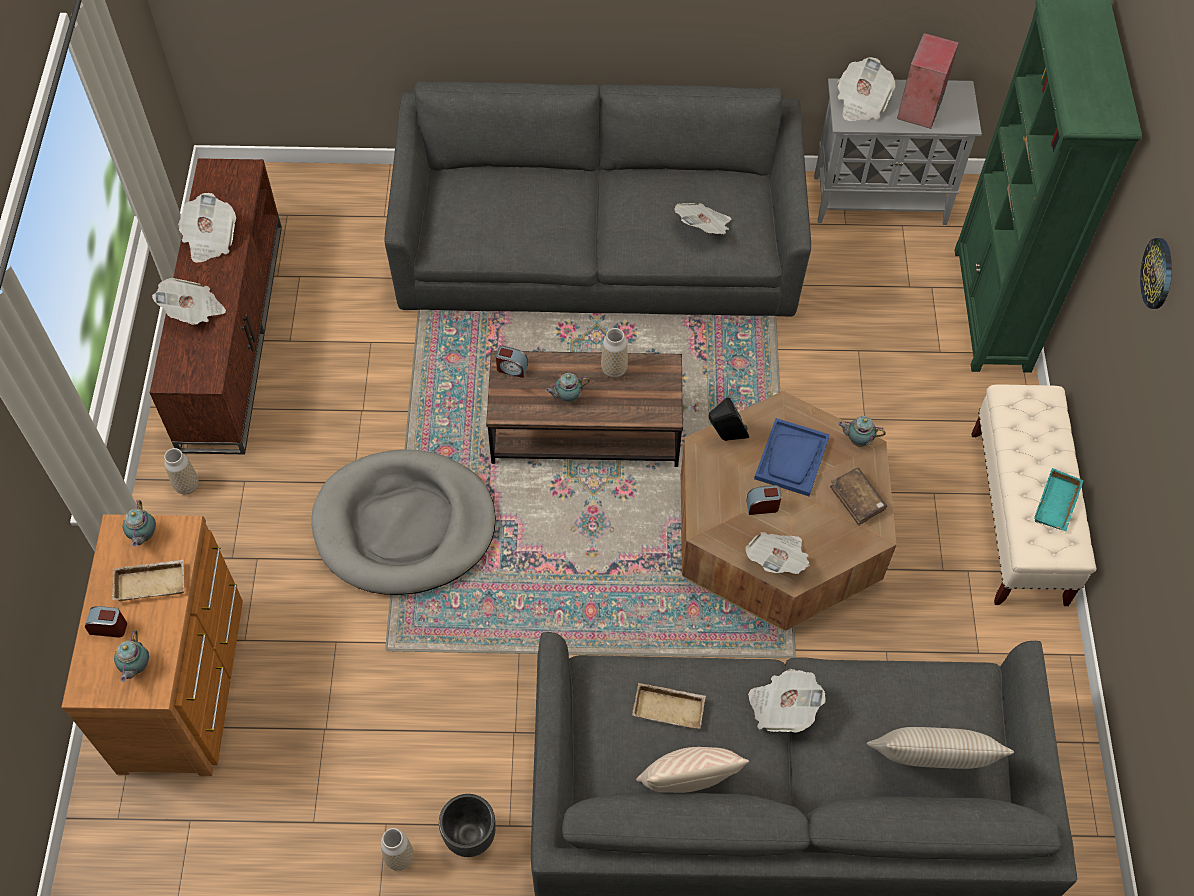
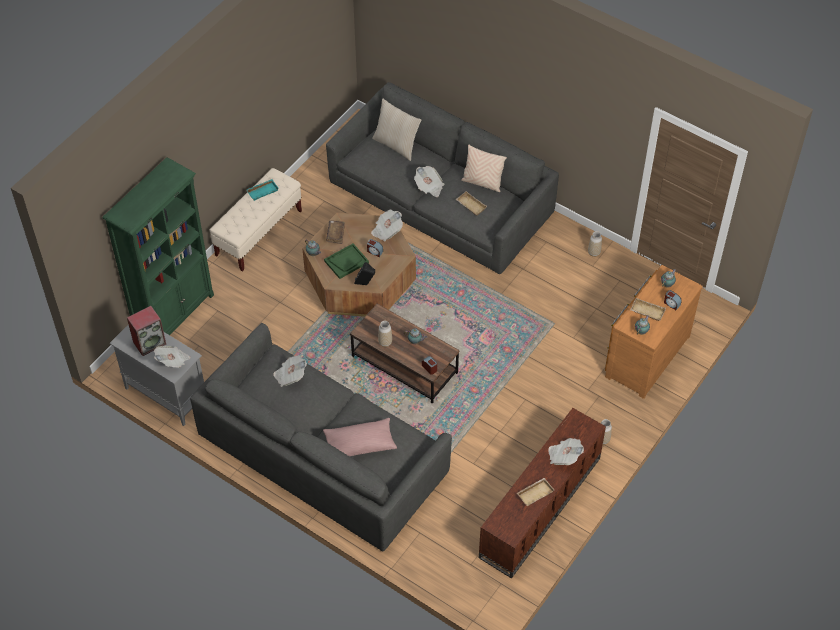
camera: 145 degrees left, 5 degrees down
(209, 239) = (535, 493): newspaper -> beige tray
(404, 526) = (514, 368): grey dog bed -> none
(469, 837) = (563, 245): black planter -> none
(521, 193) = (360, 444): none -> pink pillow
(791, 458) = (346, 262): blue tray -> green tray
(1158, 273) = (208, 131): wall clock -> none

